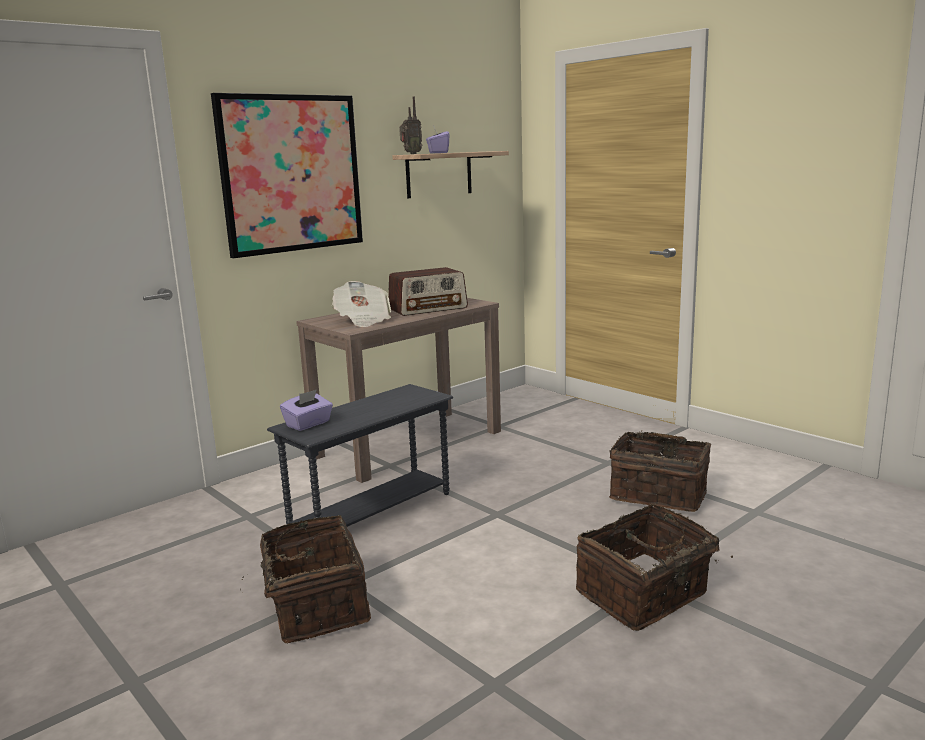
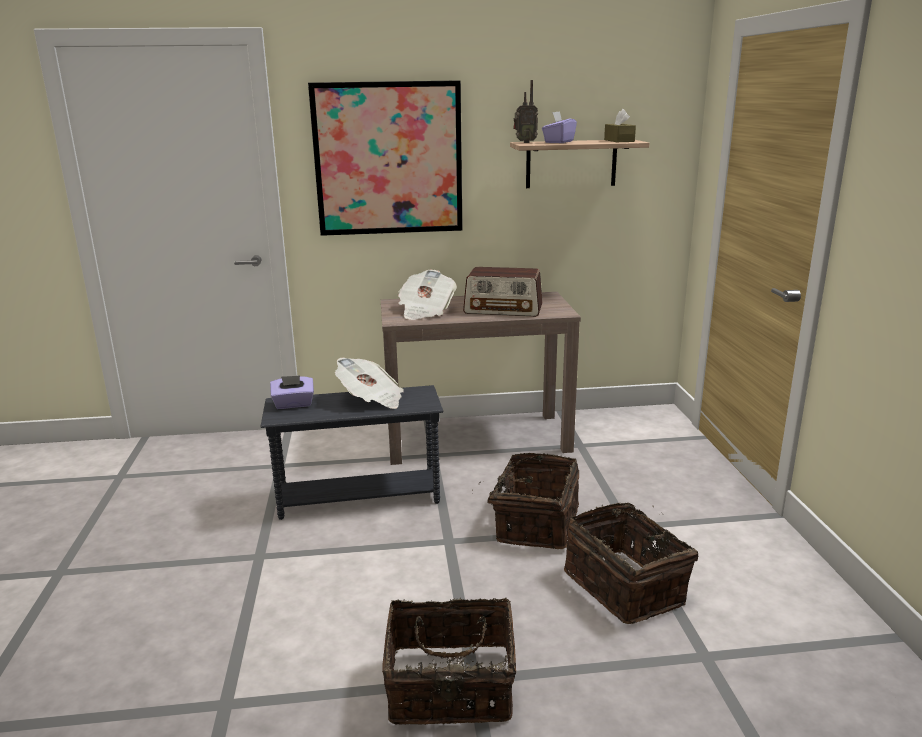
camera: 35 degrees right, 5 degrees up
(315, 607) = (215, 566): basket -> basket (534, 523)
(377, 404) = (371, 400): none -> newspaper
(480, 151) = (619, 141): none -> brown tissue box

